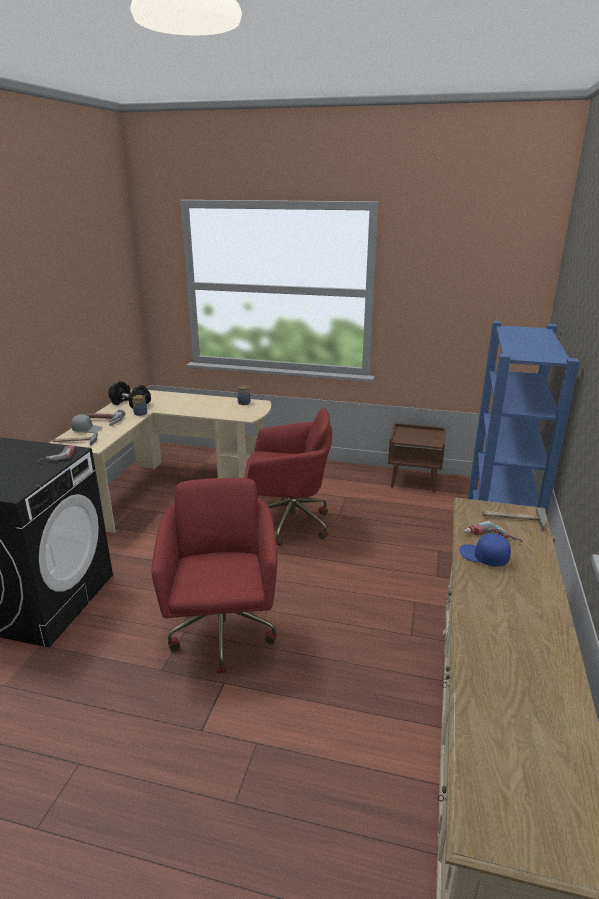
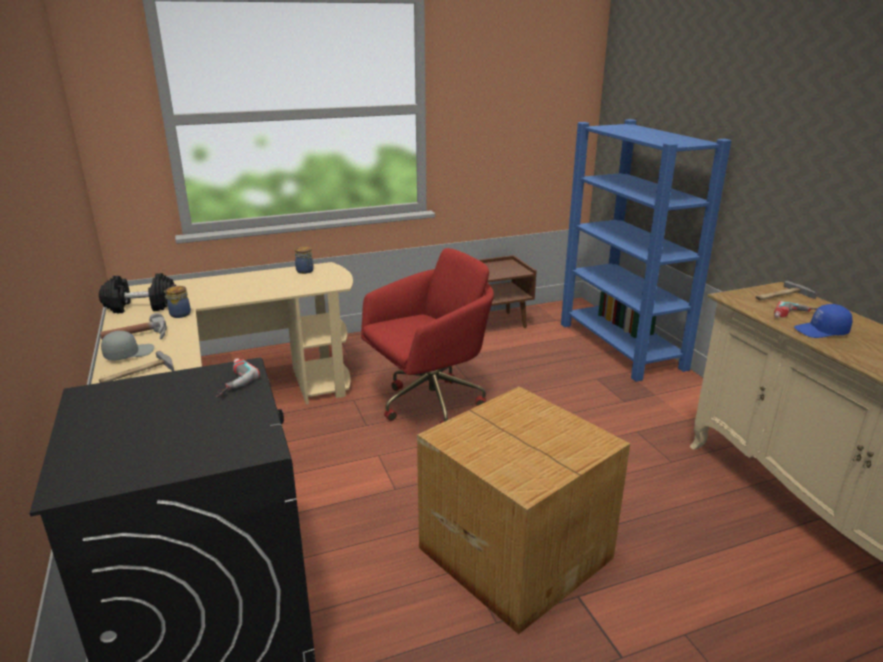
camera: 35 degrees left, 0 degrees up
(223, 637) = (515, 551): red office chair -> cardboard box

